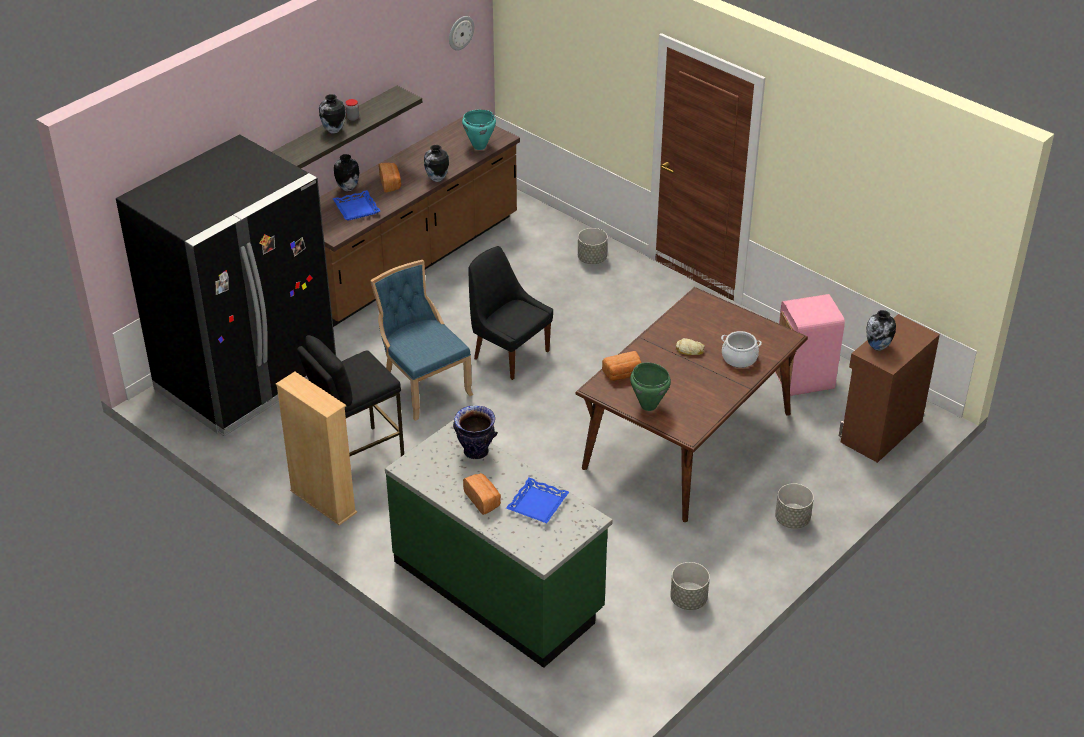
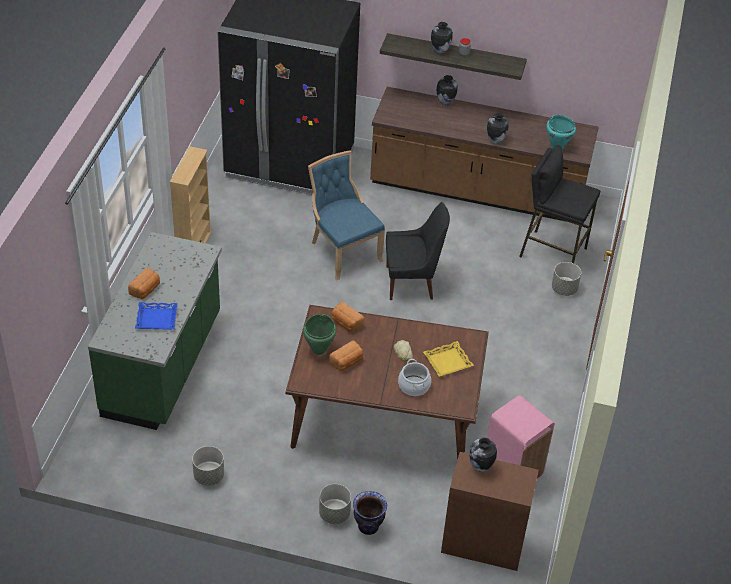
camera: 60 degrees right, 5 degrees up
(357, 209) = (424, 116): blue tray -> none
(357, 457) = (246, 247): black stool -> black stool (552, 252)
(390, 184) = (469, 120): bread -> bread (347, 362)
(423, 386) = (343, 251): blue chair -> blue chair turned 60 degrees counterclockwise
(460, 32) = (608, 58): wall clock -> none
(476, 451) = (193, 269): vase -> vase (368, 527)
(509, 353) = (412, 282): black chair -> black chair turned 75 degrees clockwise
(720, 325) = (448, 362): none -> yellow tray

